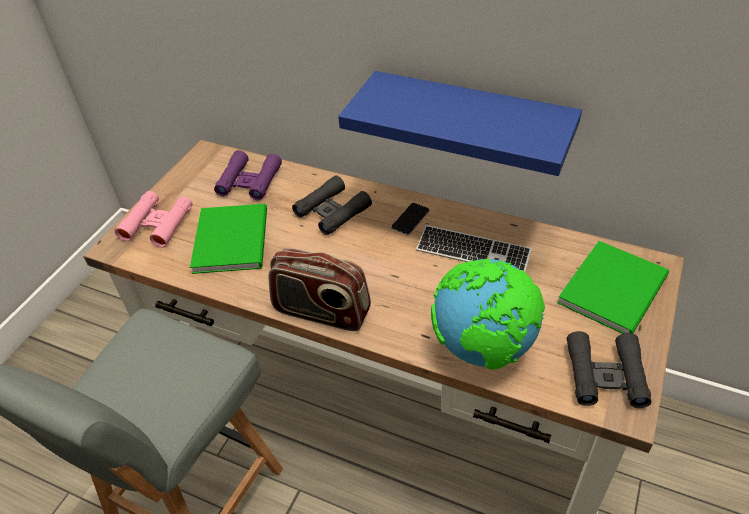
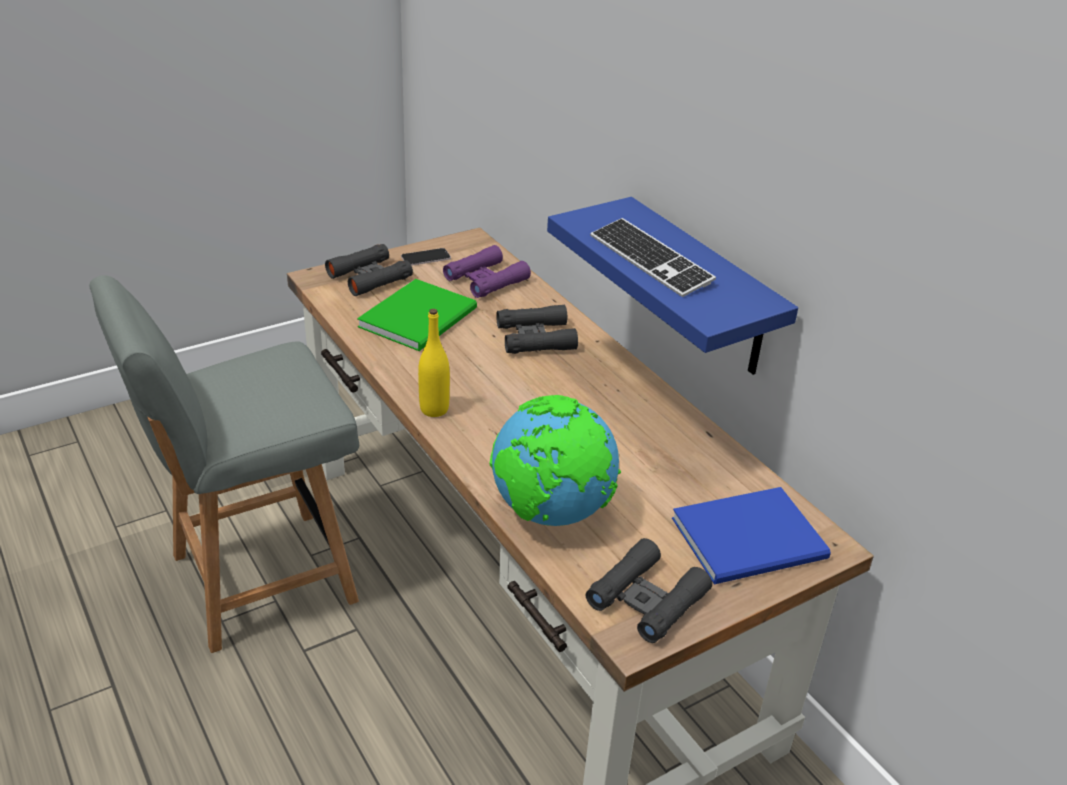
camera: 30 degrees right, 10 degrees down
(157, 224) = (369, 277): pink binoculars -> black binoculars
(321, 312) = (434, 409): radio -> yellow bottle
(410, 219) = (604, 379): phone -> phone (426, 258)
(473, 252) = (636, 435): keyboard -> keyboard (650, 260)
(616, 288) = (753, 540): green book -> blue book

